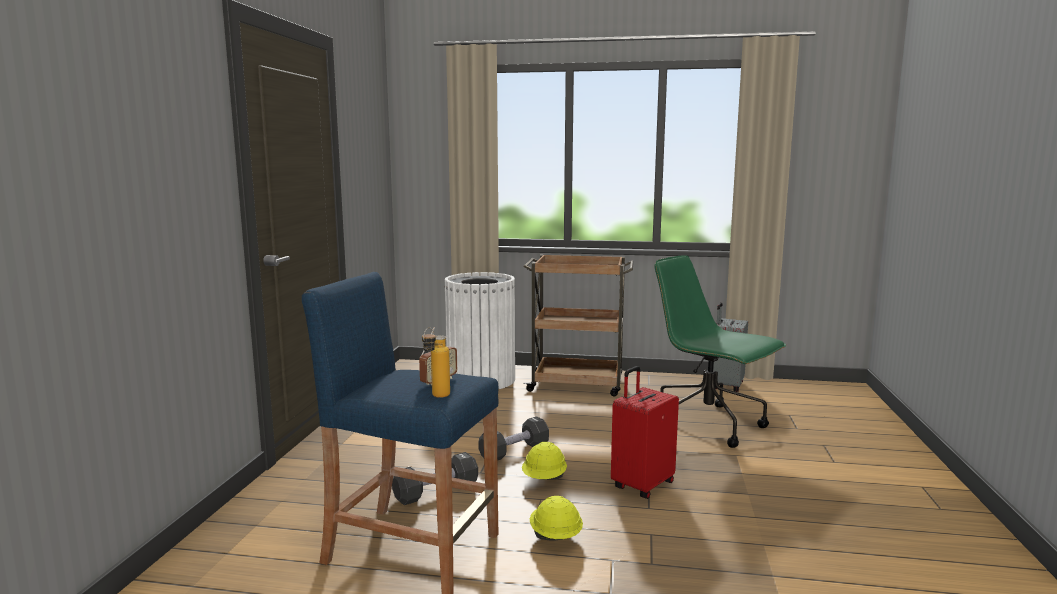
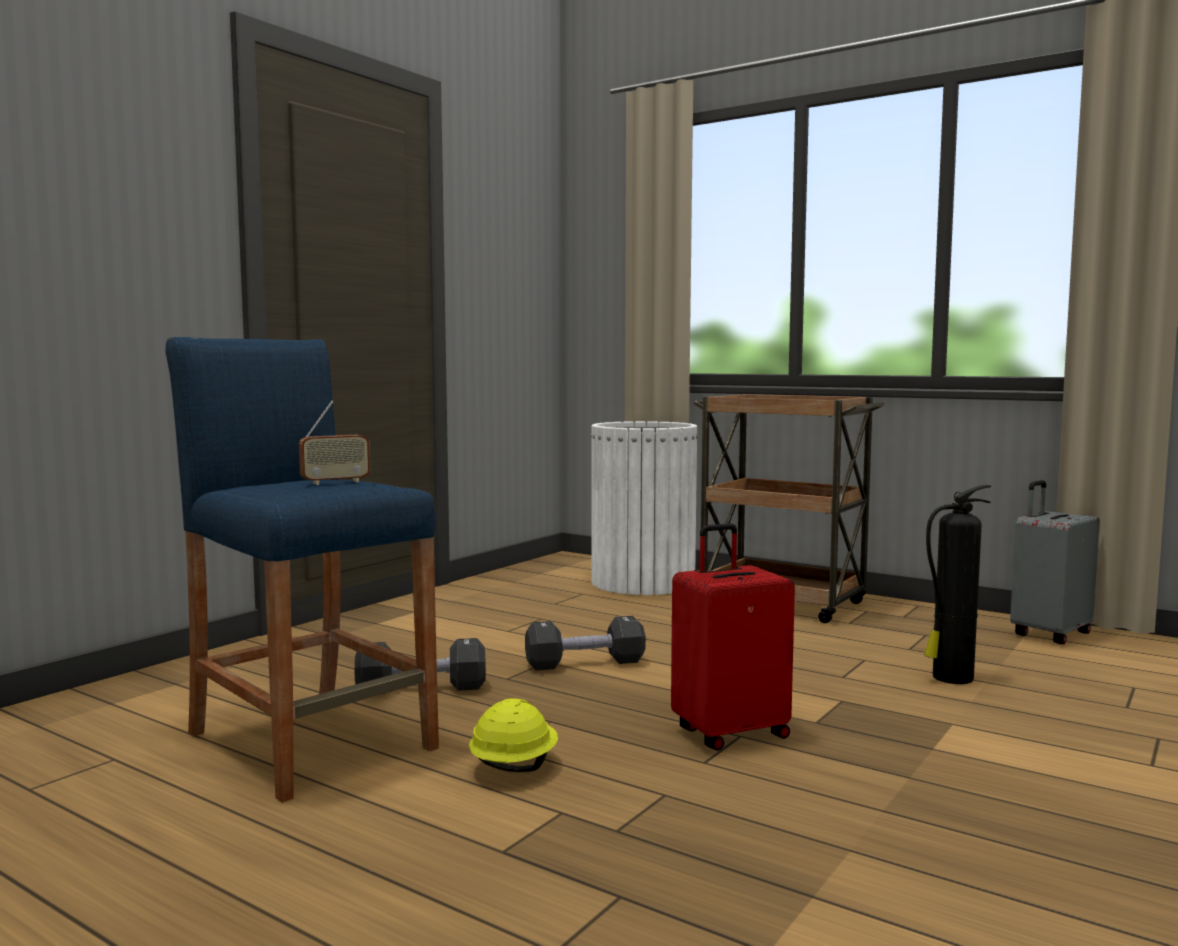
camera: 25 degrees right, 5 degrees down
(436, 397) = (292, 491): bottle -> none
(544, 480) = (586, 701): yellow hard hat -> none
(709, 425) = (950, 678): green office chair -> fire extinguisher

